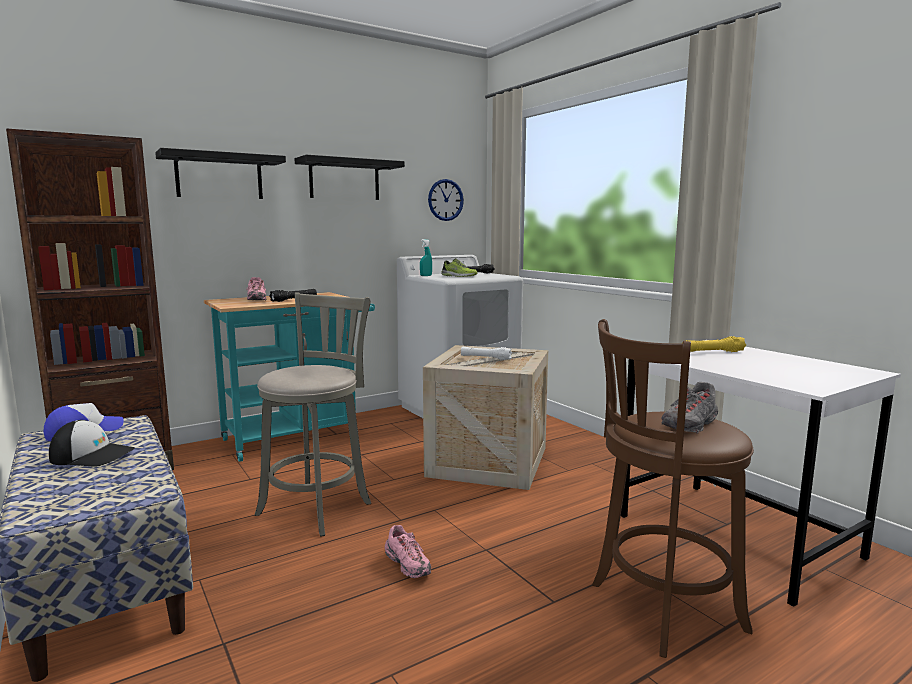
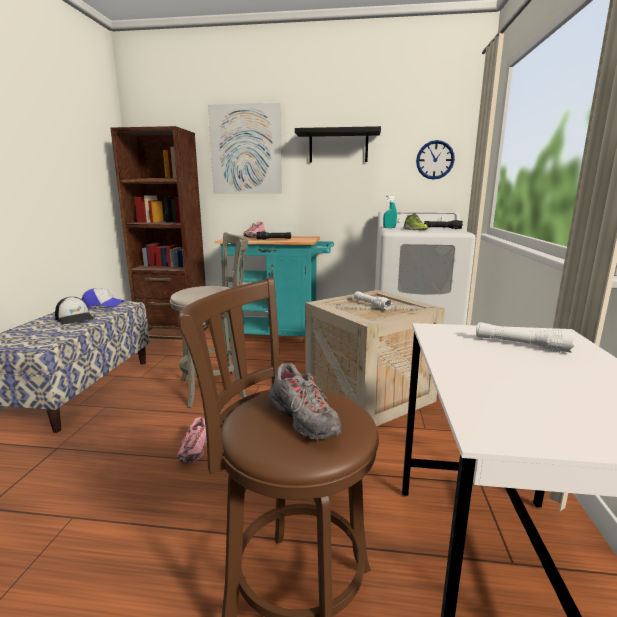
camera: 40 degrees right, 5 degrees up
(219, 177) = (246, 150): black shelf -> picture
(690, 425) = (303, 420): grey shoe -> grey shoe turned 120 degrees counterclockwise
(712, 352) = (520, 345): yellow flashlight -> white flashlight

